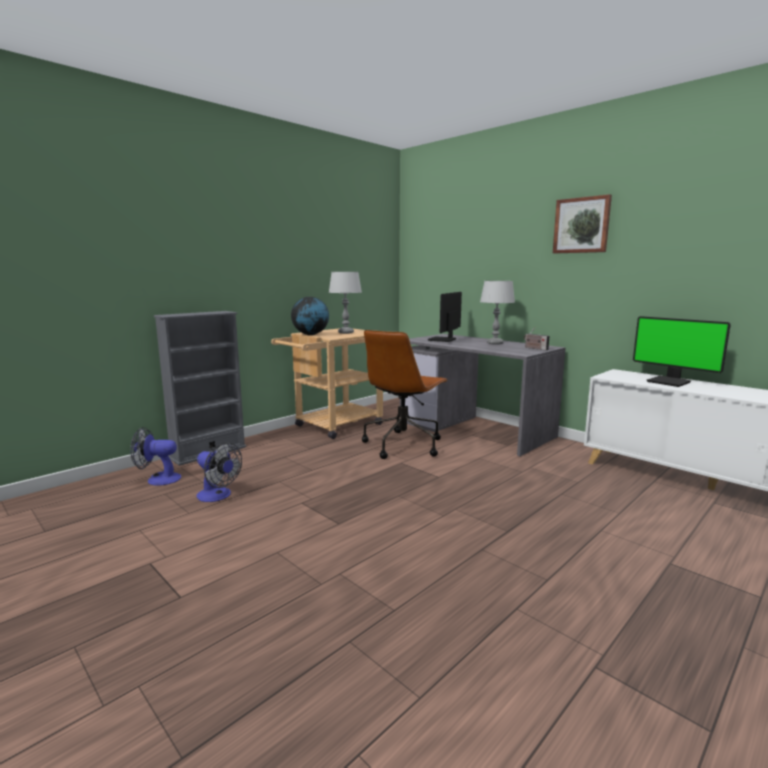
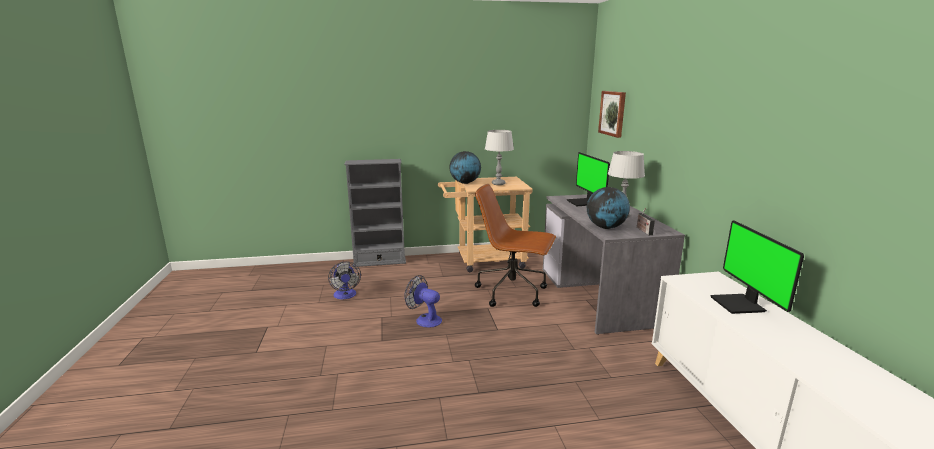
camera: 35 degrees right, 5 degrees up
(158, 479) = (332, 273): fan -> fan (424, 319)
(403, 444) = (513, 292): brown office chair -> brown office chair turned 45 degrees clockwise
(443, 340) = (583, 202): monitor -> monitor turned 75 degrees counterclockwise
(505, 350) = (606, 227): none -> globe
(581, 225) = (712, 102): picture -> picture (613, 113)

